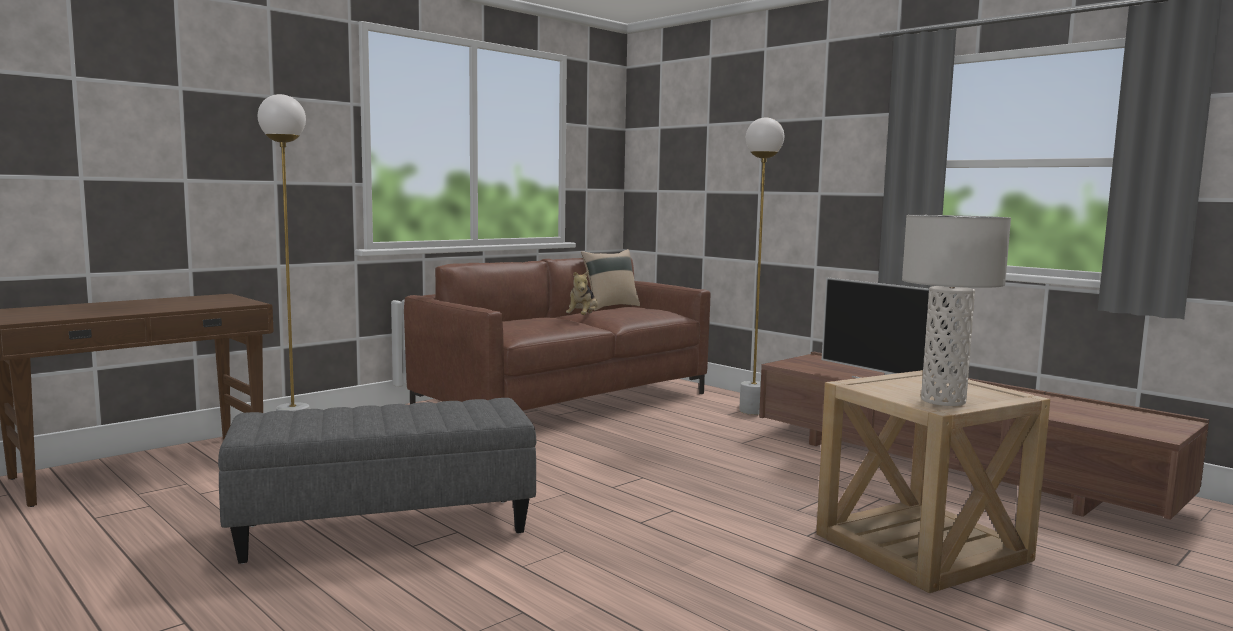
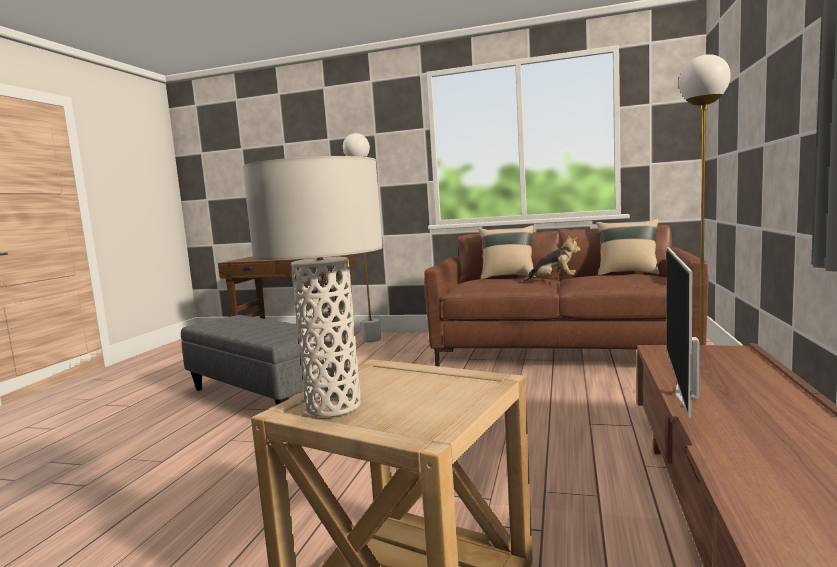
camera: 60 degrees right, 0 degrees up
(507, 318) = (507, 276): none -> beige pillow
(583, 318) = (553, 280): plush toy -> plush toy turned 150 degrees counterclockwise

